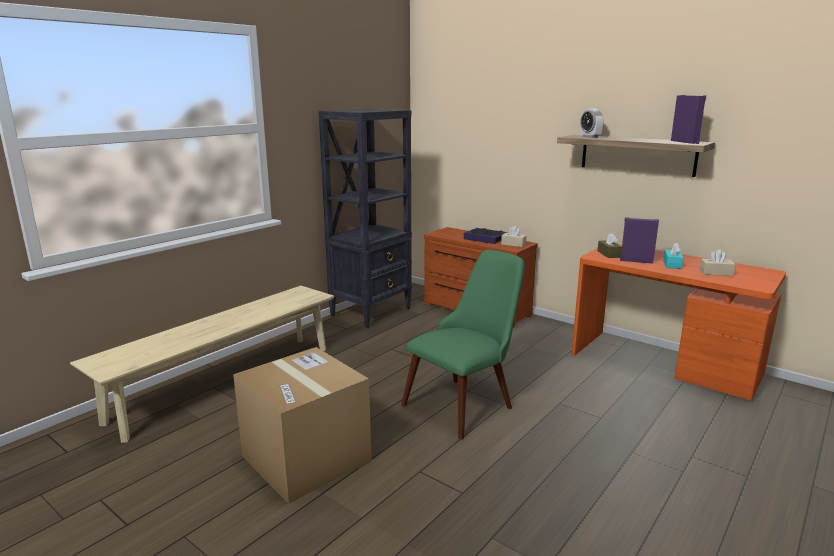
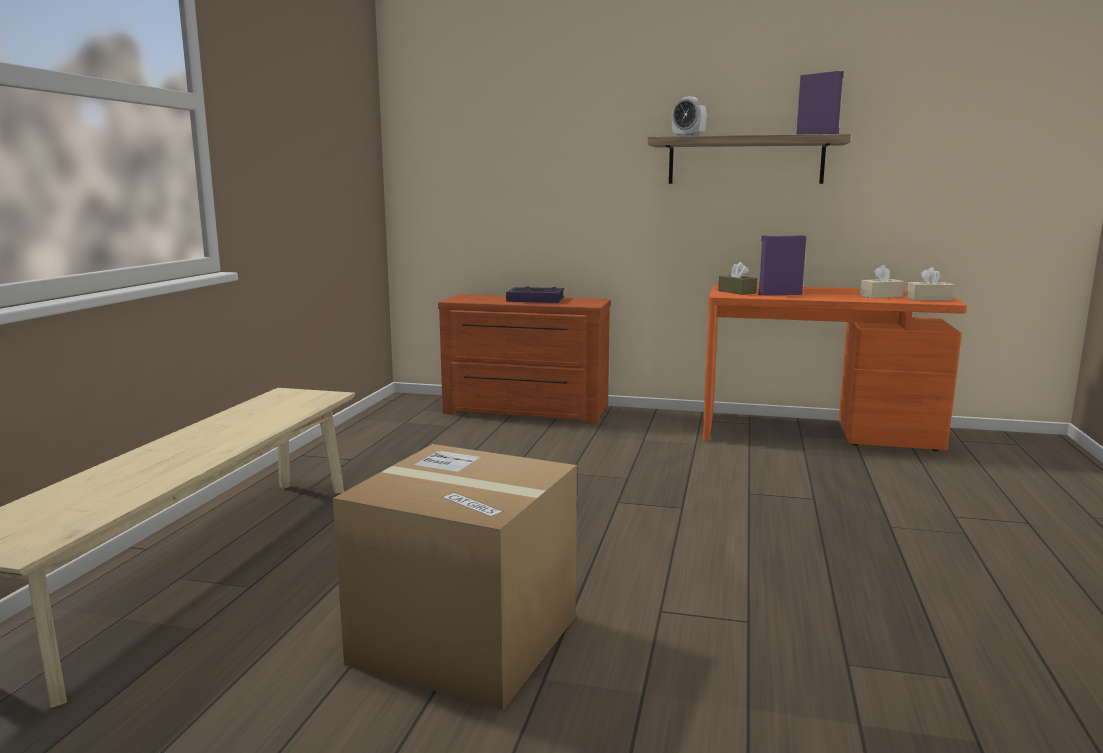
camera: 25 degrees left, 5 degrees down
(371, 312) = (371, 434): black bookcase -> none
(466, 401) = (630, 514): green chair -> none
(513, 244) = (583, 302): beige tissue box -> beige tissue box (929, 299)
(672, 264) = (823, 294): turquoise tissue box -> none

